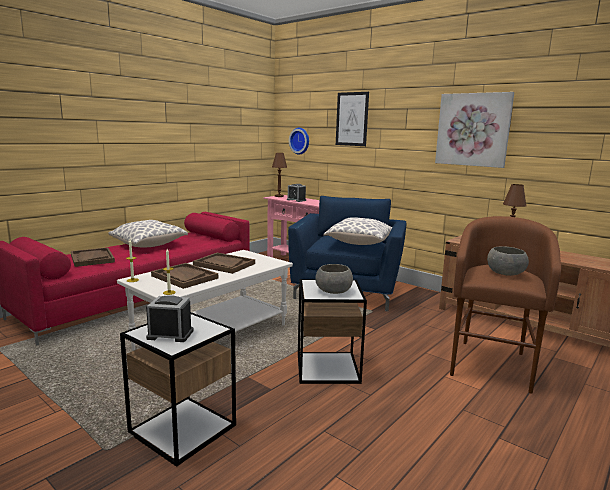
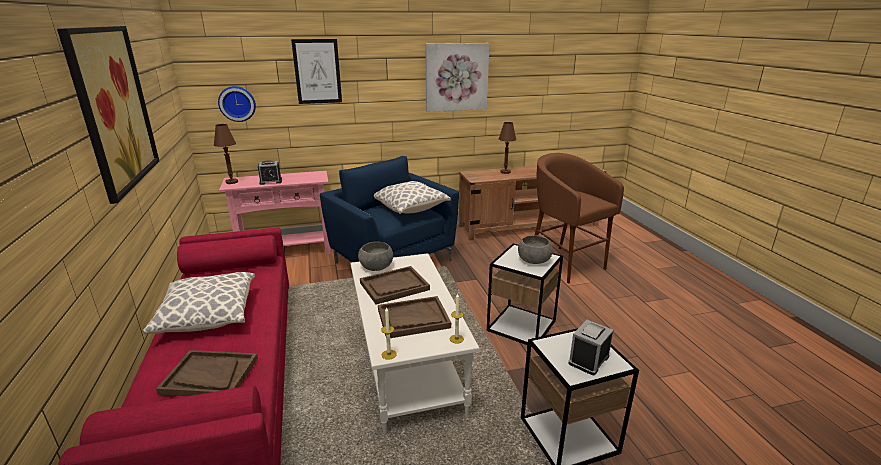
camera: 55 degrees left, 10 degrees up
(160, 114) = (113, 108): none -> picture
(505, 273) = (582, 197): grey bowl -> grey bowl (376, 267)

